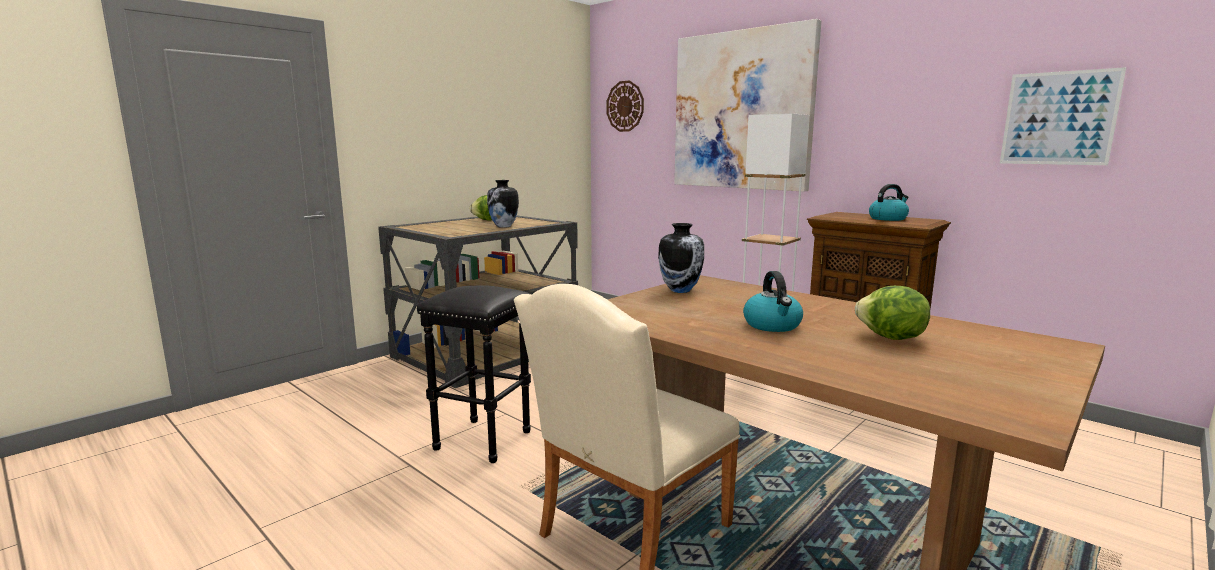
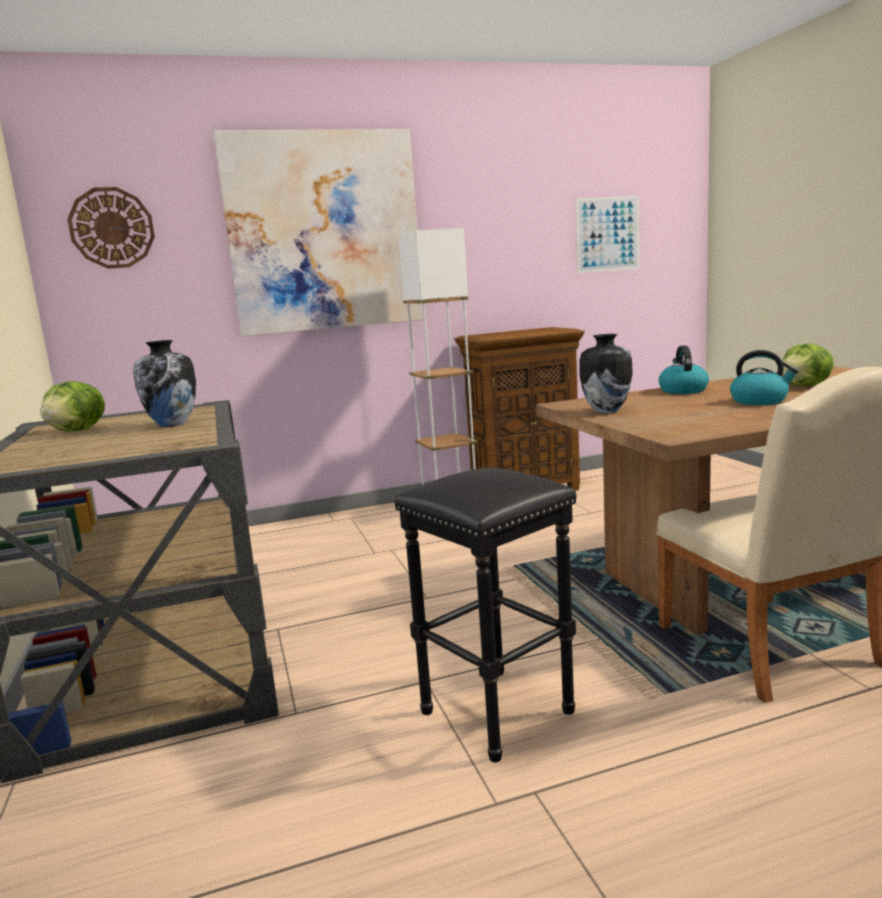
camera: 60 degrees left, 0 degrees up
(888, 218) = (529, 331): kettle -> kettle (682, 390)

